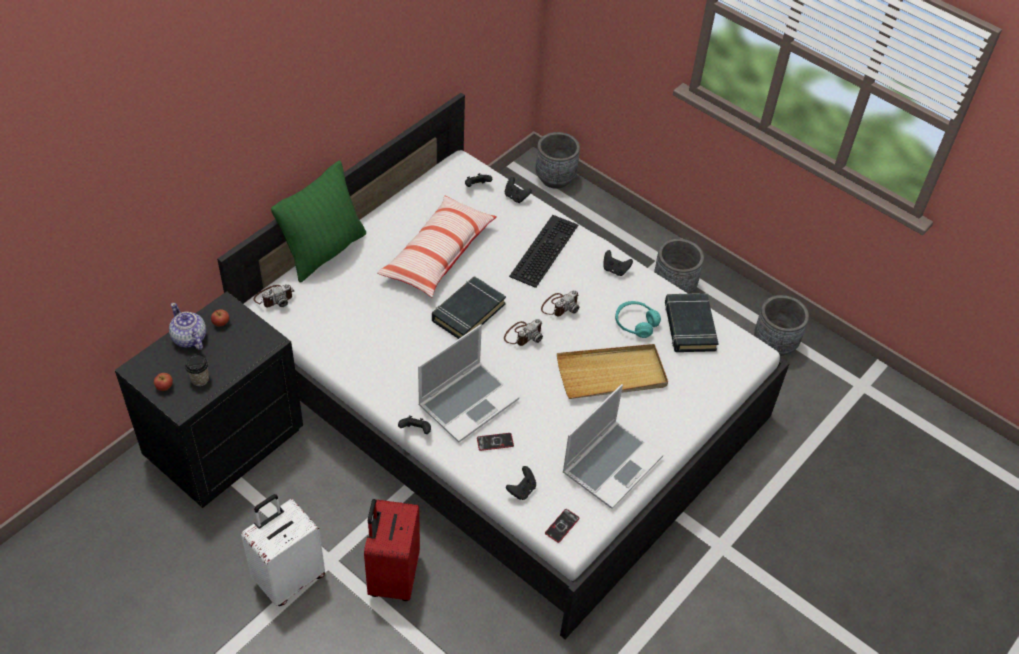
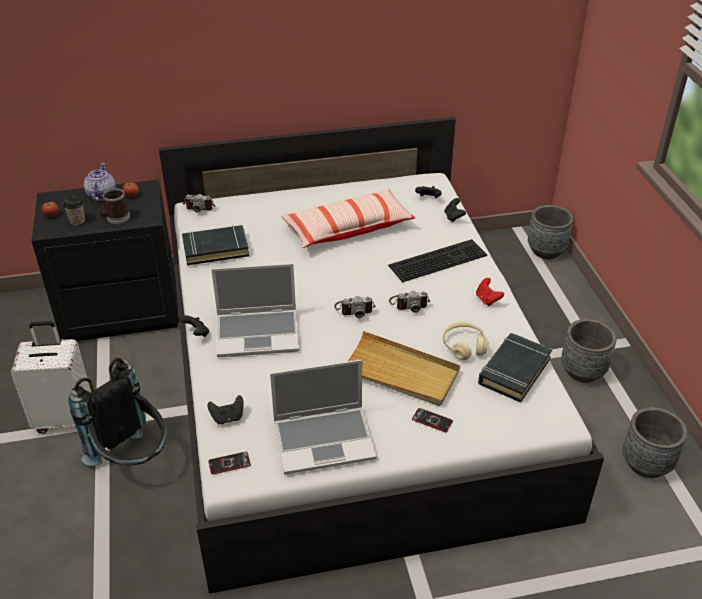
camera: 40 degrees right, 10 degrees down
(235, 357) = (115, 218): none -> mug
(324, 251) = (267, 194): green pillow -> none
(392, 576) = (133, 459): red suitcase -> black backpack
(468, 312) = (327, 274): black book -> black book (215, 249)
(495, 442) = (246, 372): phone -> phone (432, 420)
(615, 270) = (487, 299): black game controller -> red game controller
(635, 324) = (464, 346): turquoise headphones -> beige headphones

